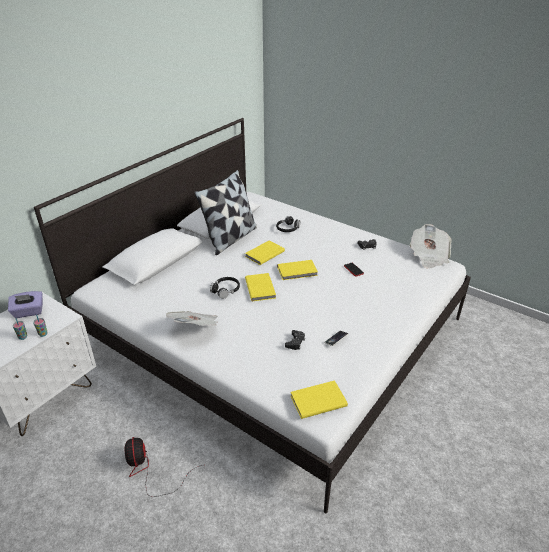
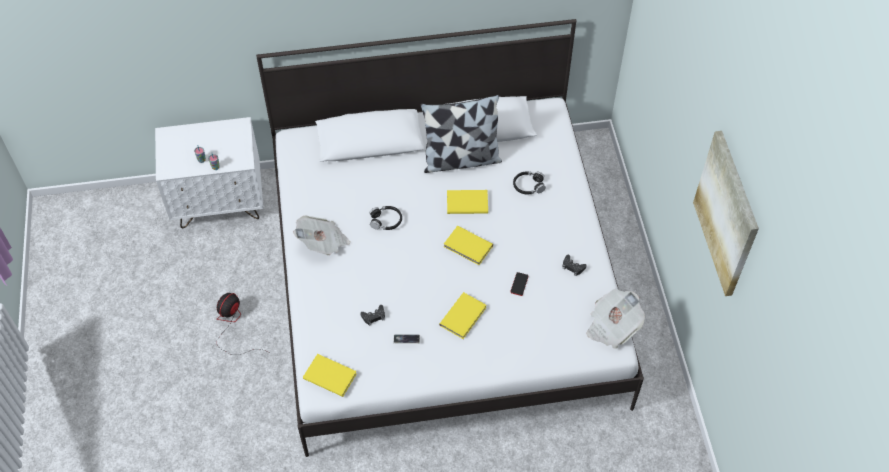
camera: 45 degrees right, 20 degrees up
(29, 312) = (224, 136): purple tissue box -> none
(261, 288) = (415, 241): yellow book -> yellow book (464, 316)
(477, 105) = (727, 214): none -> picture

